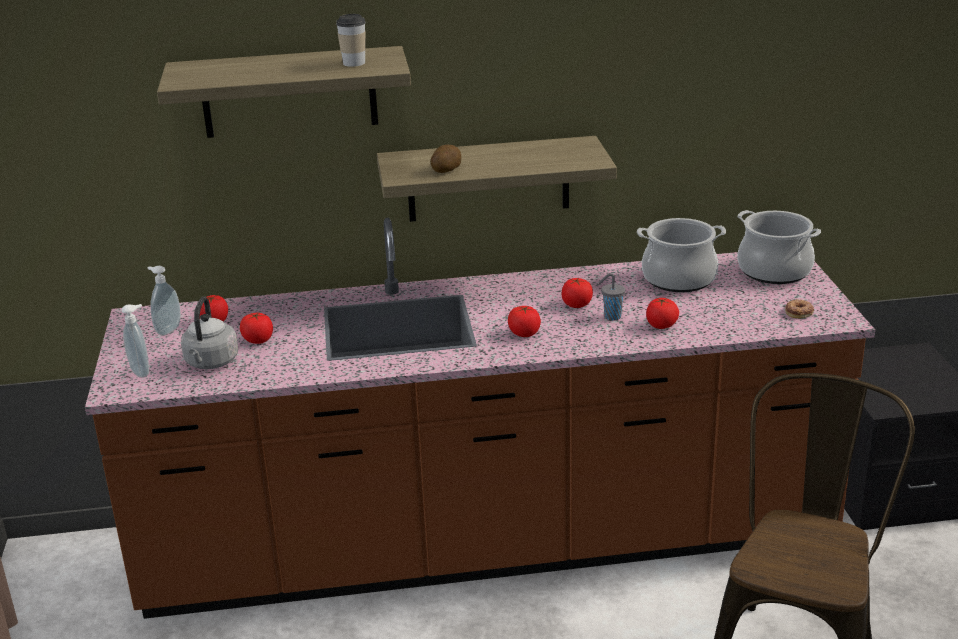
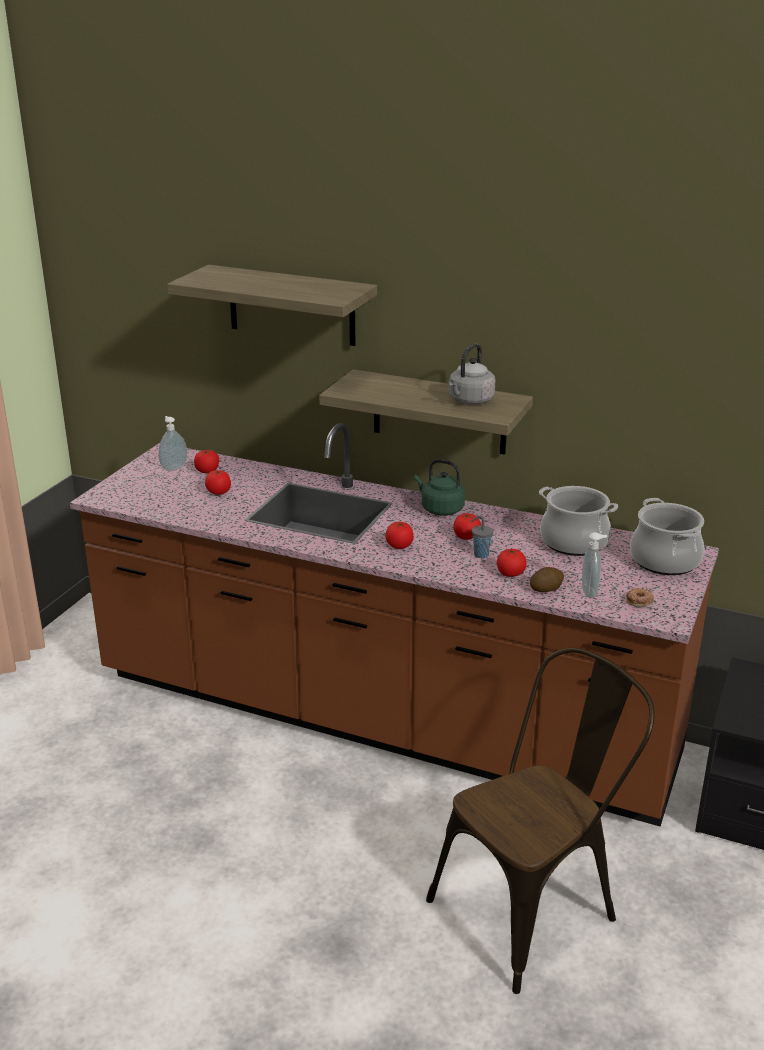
camera: 30 degrees right, 0 degrees up
(142, 371) = (126, 490): soap dispenser -> soap dispenser (591, 592)
(211, 363) = (172, 498): grey kettle -> grey kettle (470, 401)
(354, 63) = (319, 291): cup -> none
(446, 169) = (380, 394): potato -> potato (546, 589)
(517, 286) = (440, 509): none -> green kettle

